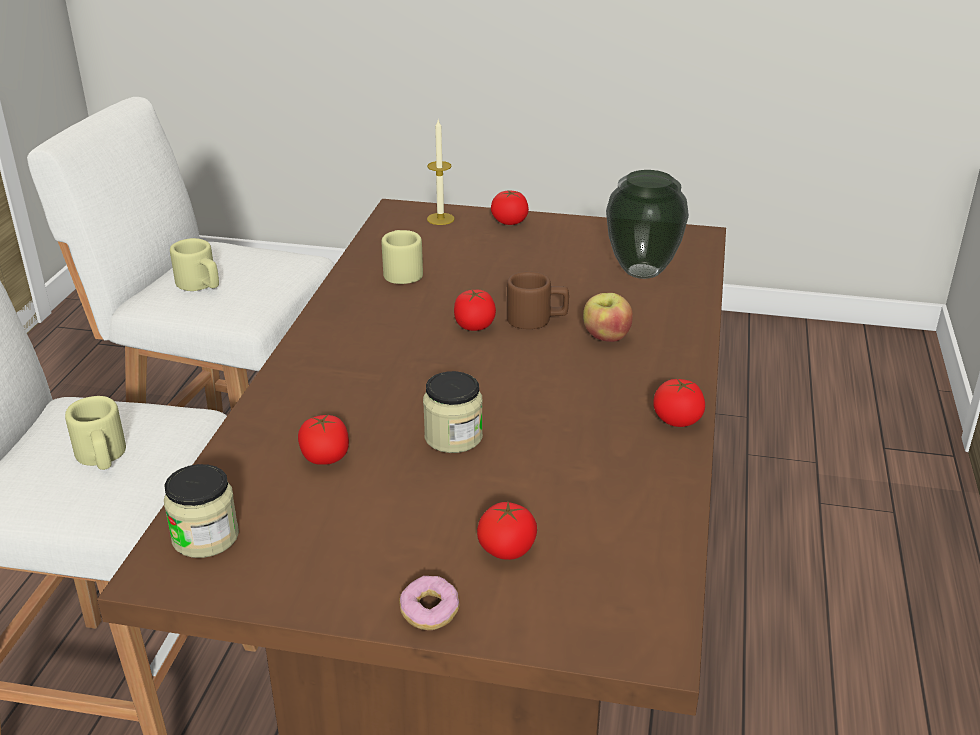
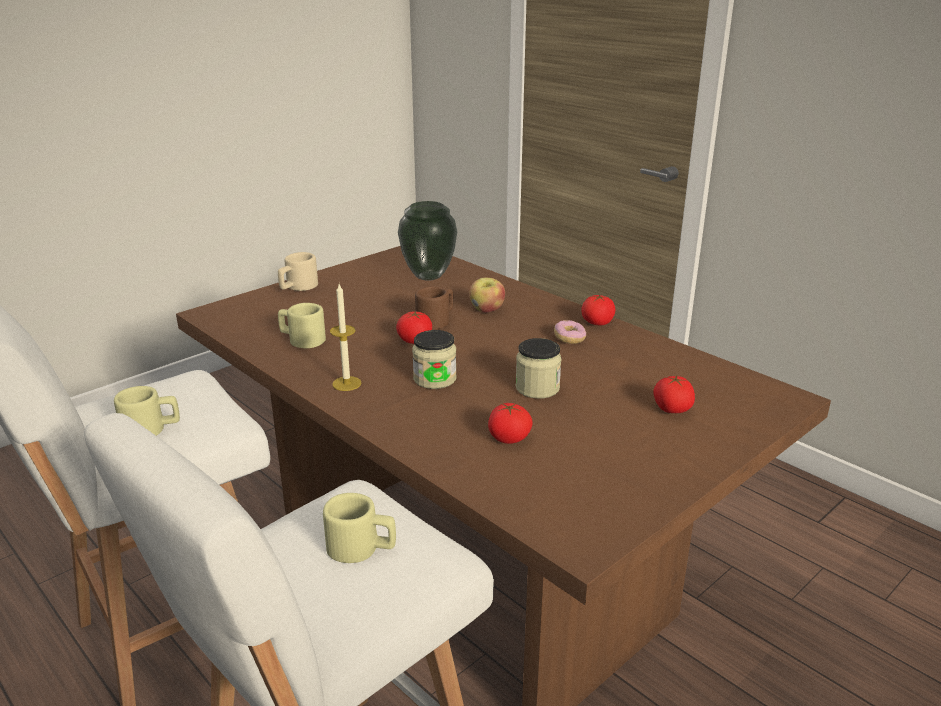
camera: 55 degrees left, 5 degrees down
(205, 537) = (556, 513): jar -> jar (435, 379)
(429, 613) = (712, 452): donut -> donut (569, 338)
(440, 219) = (250, 305): candle -> candle (346, 383)
(509, 222) = (297, 287): tomato -> beige mug

